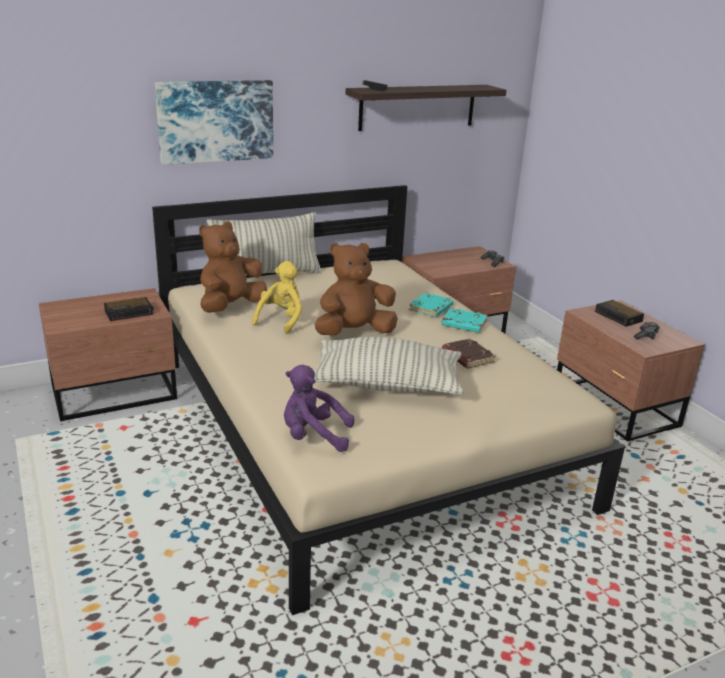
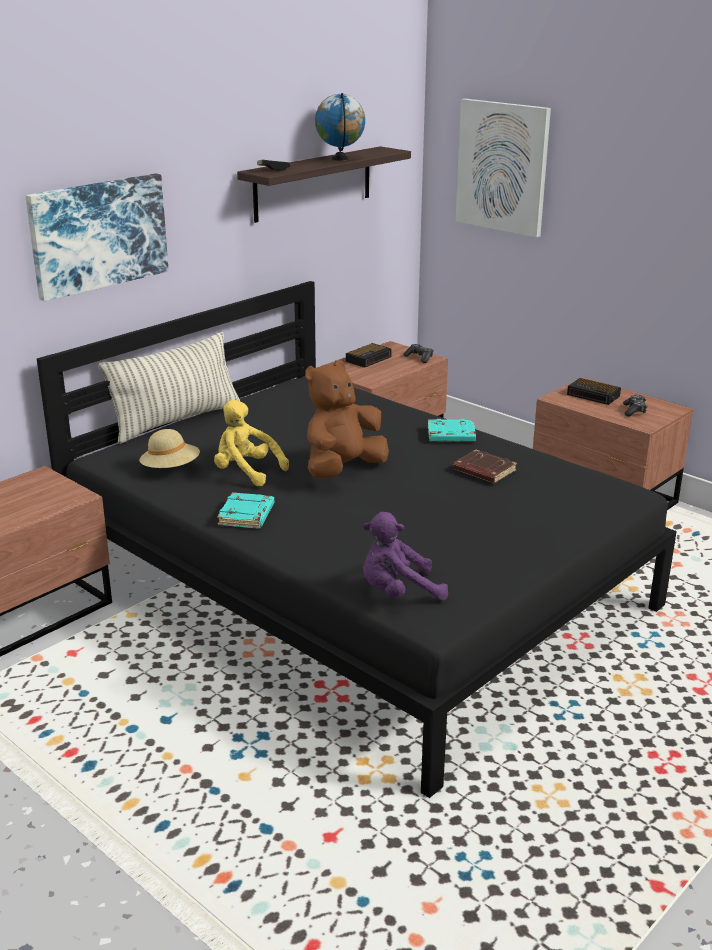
camera: 20 degrees left, 0 degrees up
(130, 312) = (43, 502): alarm clock -> alarm clock (369, 359)
(231, 307) = (171, 469): brown plush toy -> beige hat
(281, 320) = (246, 472): yellow plush toy -> yellow plush toy turned 60 degrees counterclockwise
(359, 429) = (356, 585): beige bed -> black bed
(386, 385) = (426, 520): pillow -> none
(431, 309) = (402, 425): turquoise book -> turquoise book (247, 516)
(439, 88) = (340, 159): none -> globe
(584, 111) = (502, 167): none -> picture

